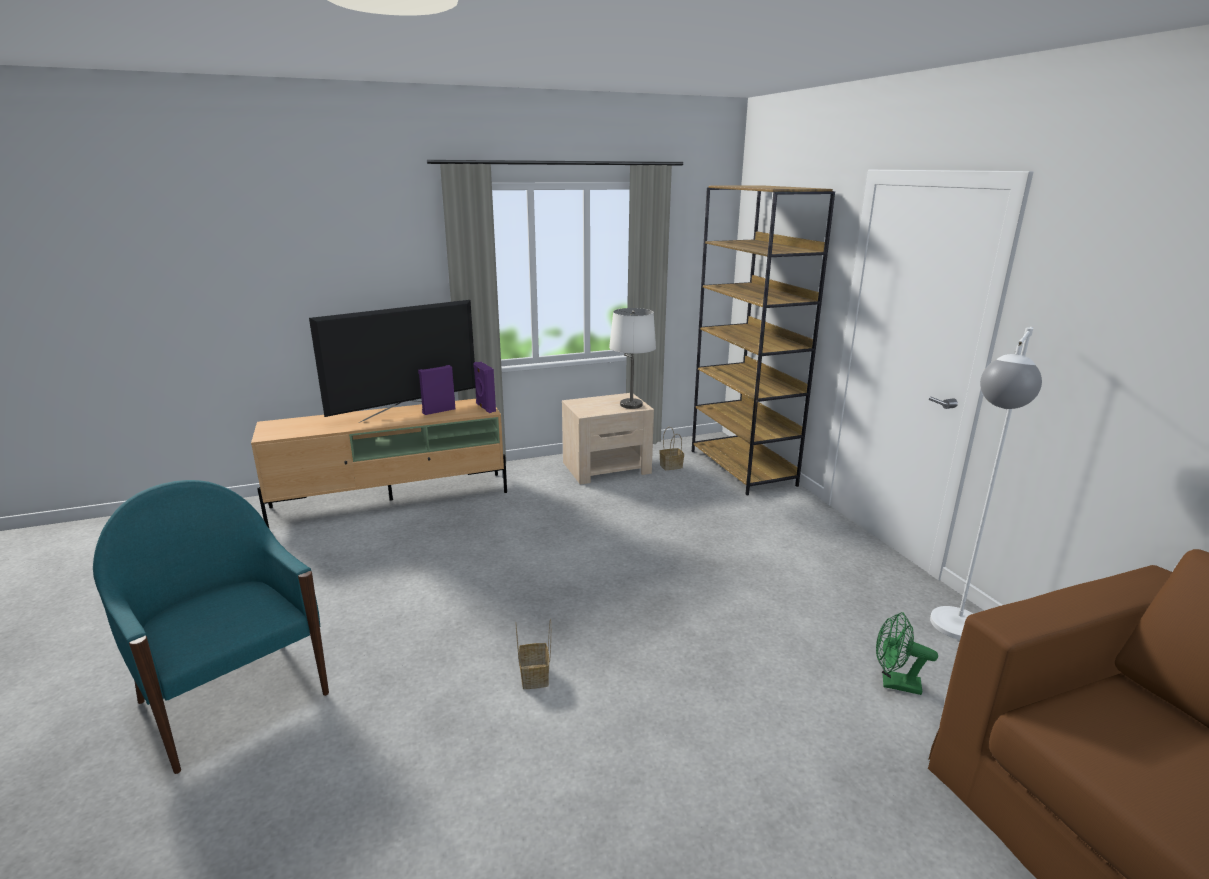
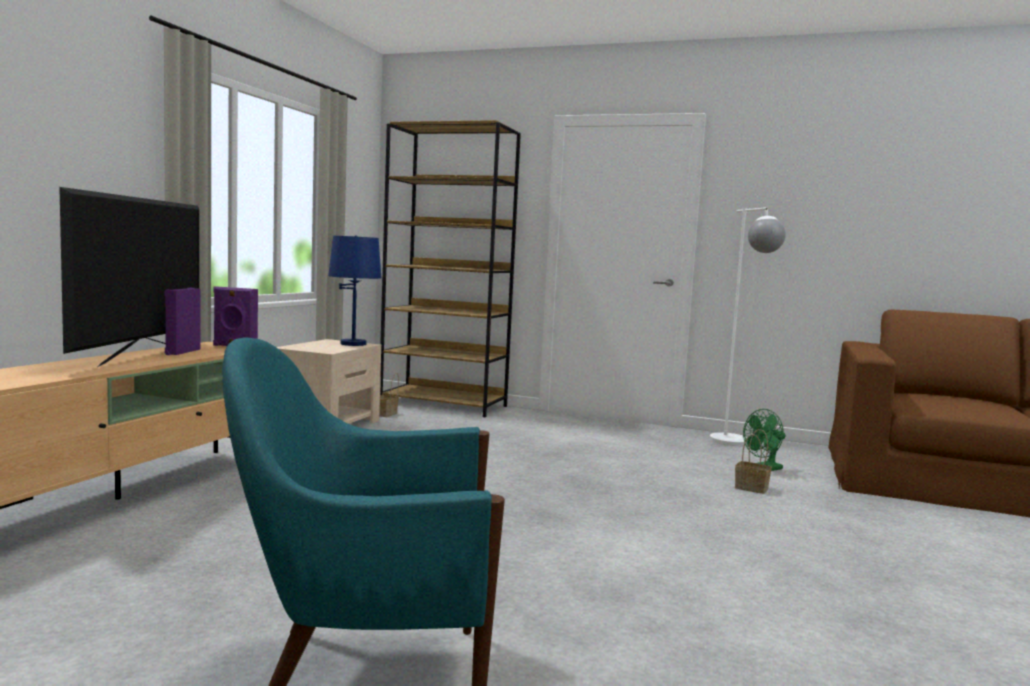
camera: 50 degrees left, 15 degrees down
(535, 677) = (601, 543): basket -> basket (752, 488)
(631, 405) = (353, 344): white table lamp -> blue table lamp

